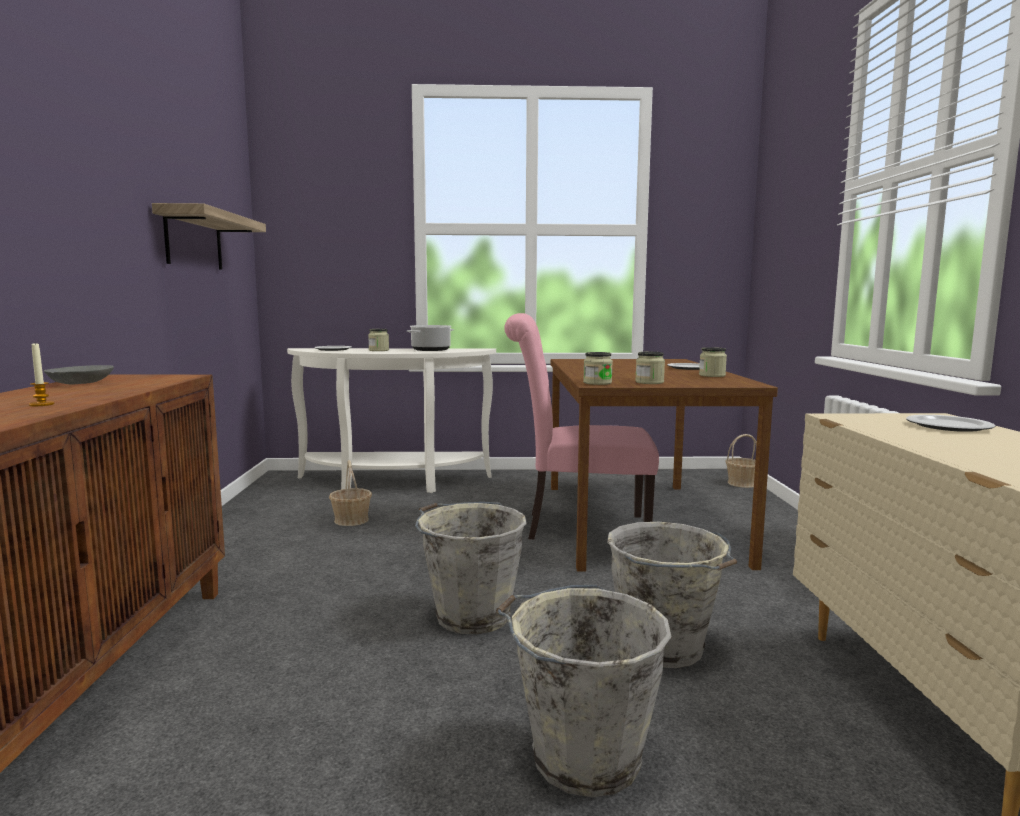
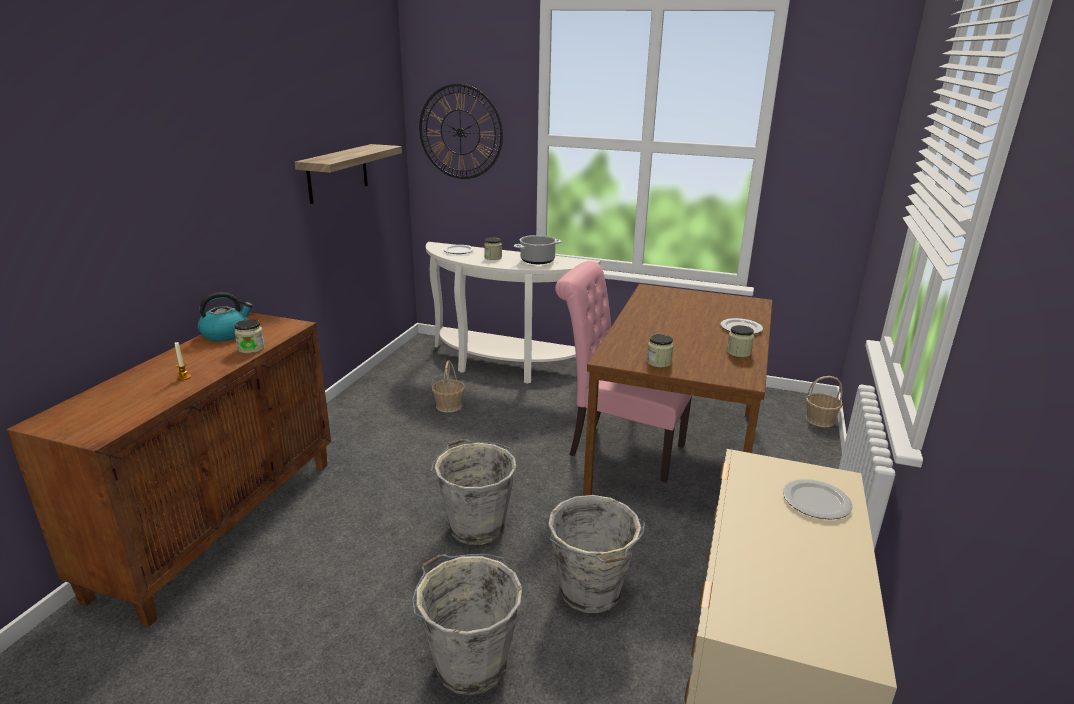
camera: 20 degrees right, 15 degrees up
(80, 383) = (226, 334): grey bowl -> kettle
(323, 225) = (460, 132): none -> wall clock
(597, 383) = (611, 357): jar -> jar (251, 348)

